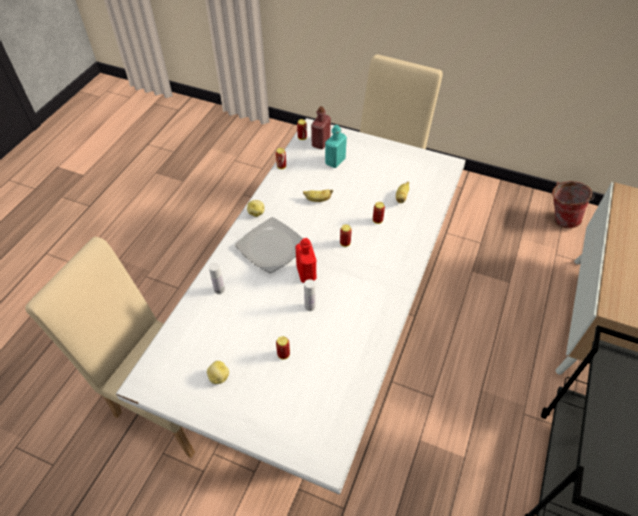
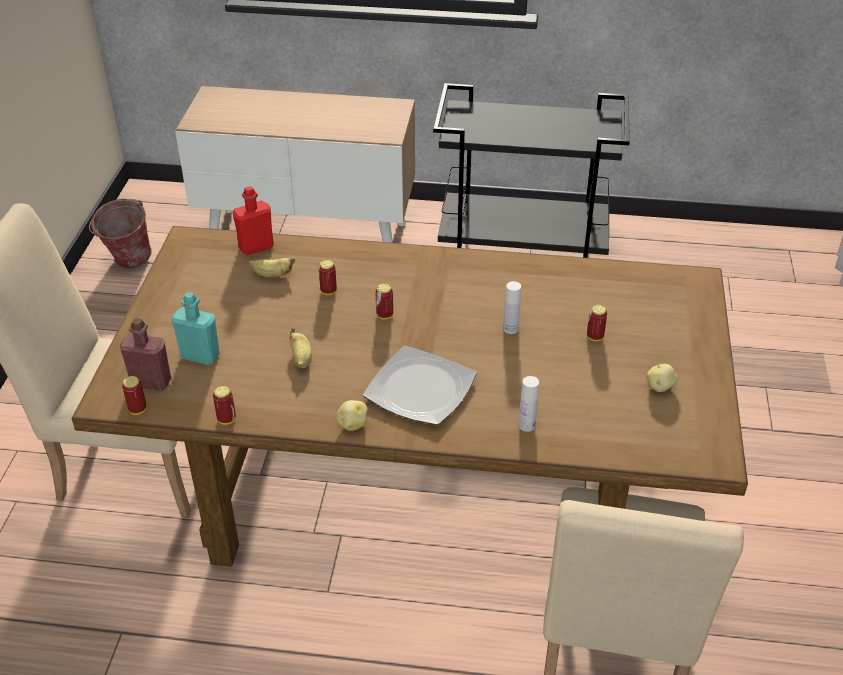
camera: 105 degrees left, 10 degrees down
(306, 273) = (456, 343): red bottle -> red bottle (256, 247)
(318, 335) = (419, 493): white dining table -> brown dining table

